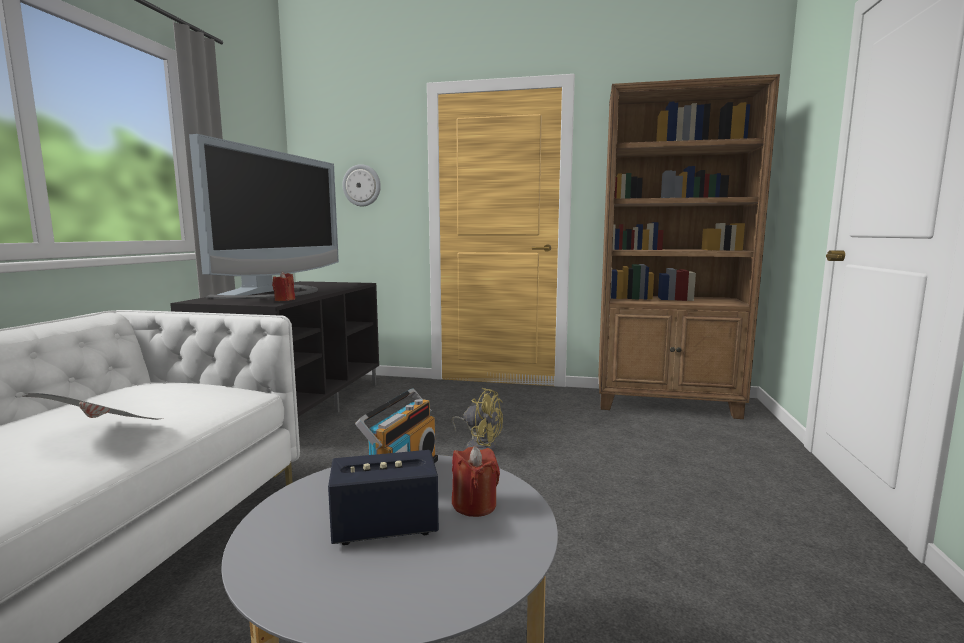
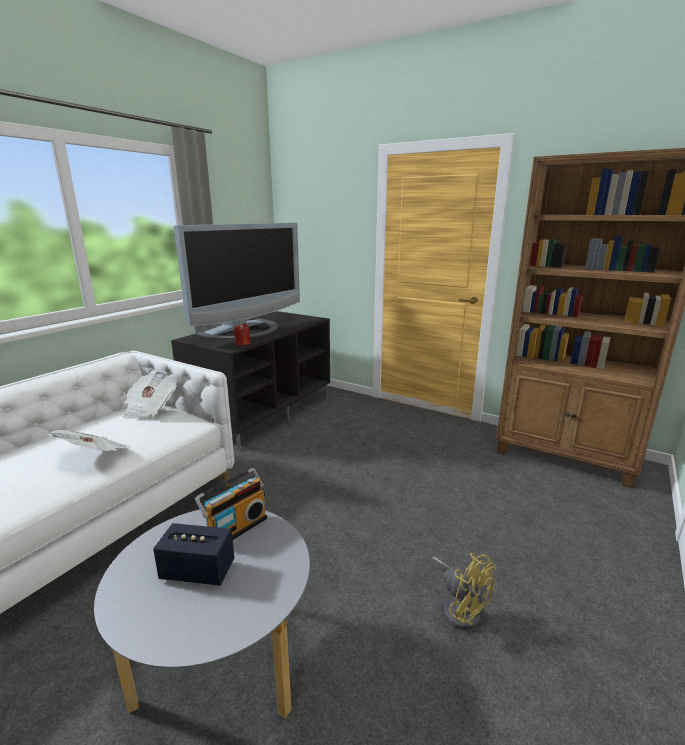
camera: 20 degrees right, 10 degrees up
(165, 381) = (150, 408): none -> newspaper
(362, 185) = (325, 234): wall clock -> none
(474, 505) = (260, 567): red candle -> none
(479, 446) = (373, 473): yellow fan -> yellow fan (460, 608)

